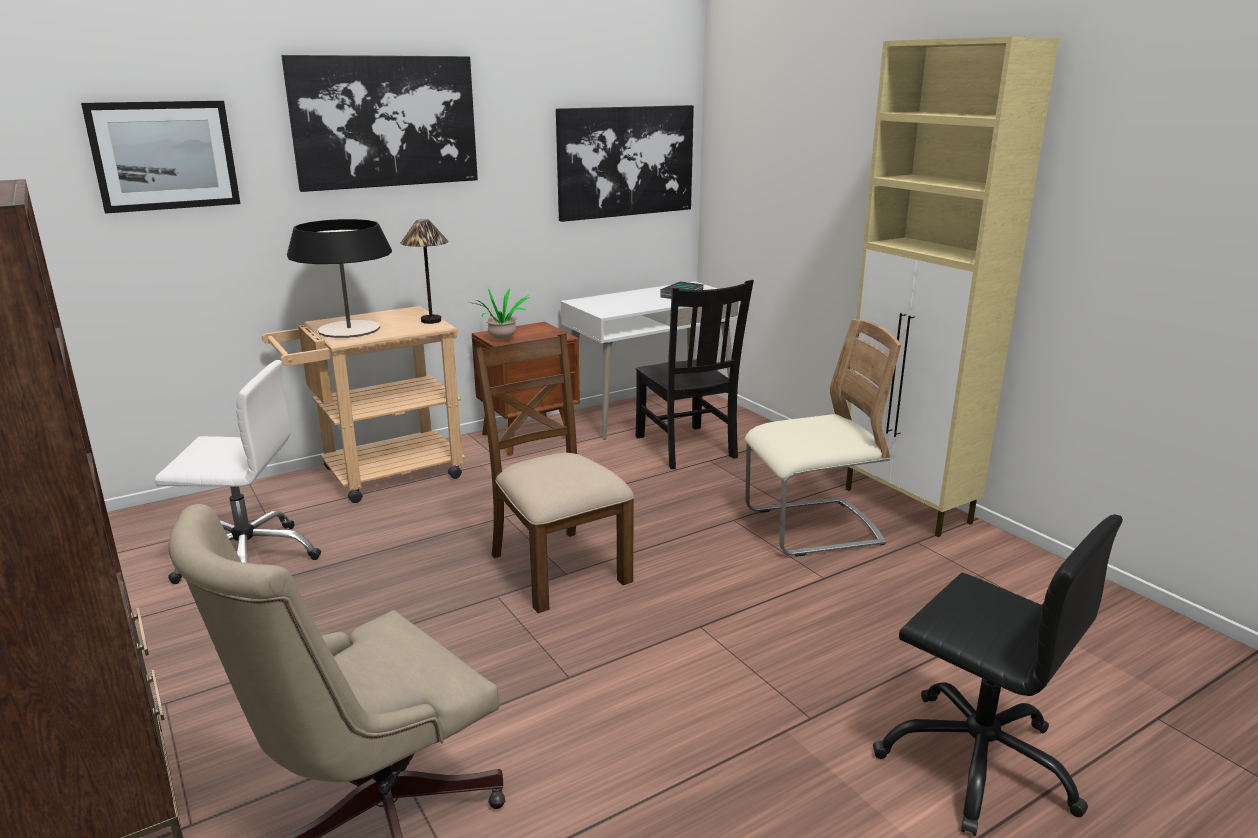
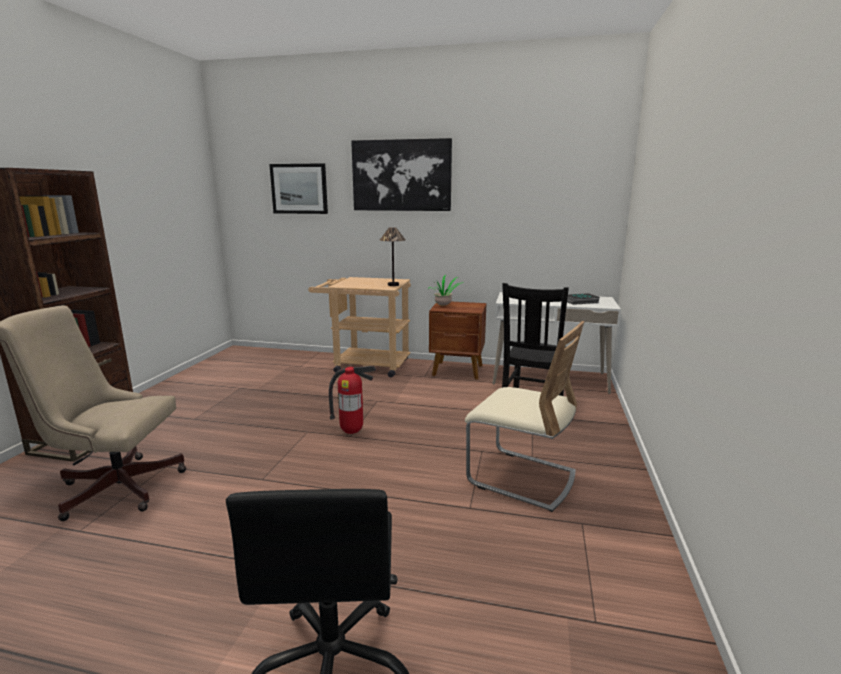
camera: 45 degrees right, 5 degrees down
(248, 559) = (266, 379): white office chair -> none
(349, 329) = (352, 281): table lamp -> none
(557, 567) = (352, 432): brown chair -> fire extinguisher
(625, 161) = (560, 206): picture -> none
(907, 506) = (623, 499): beige cabinet -> none

